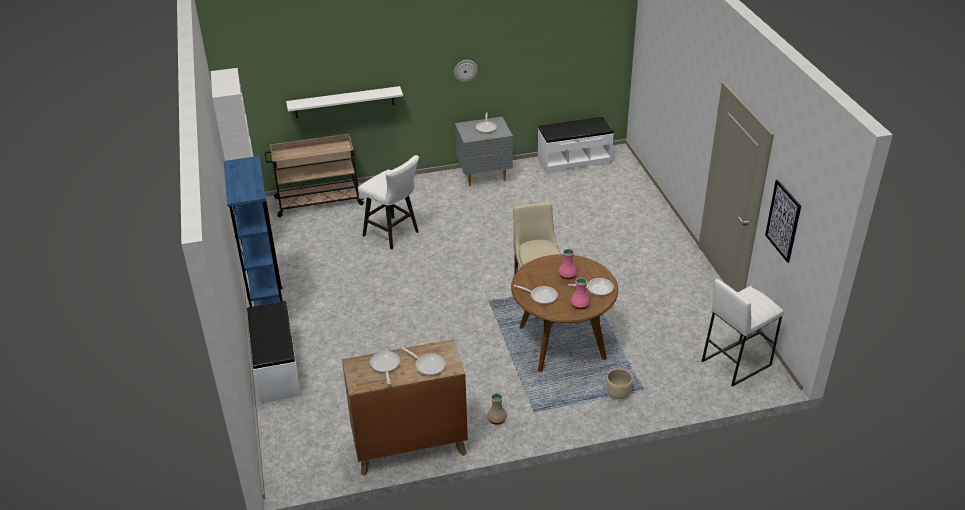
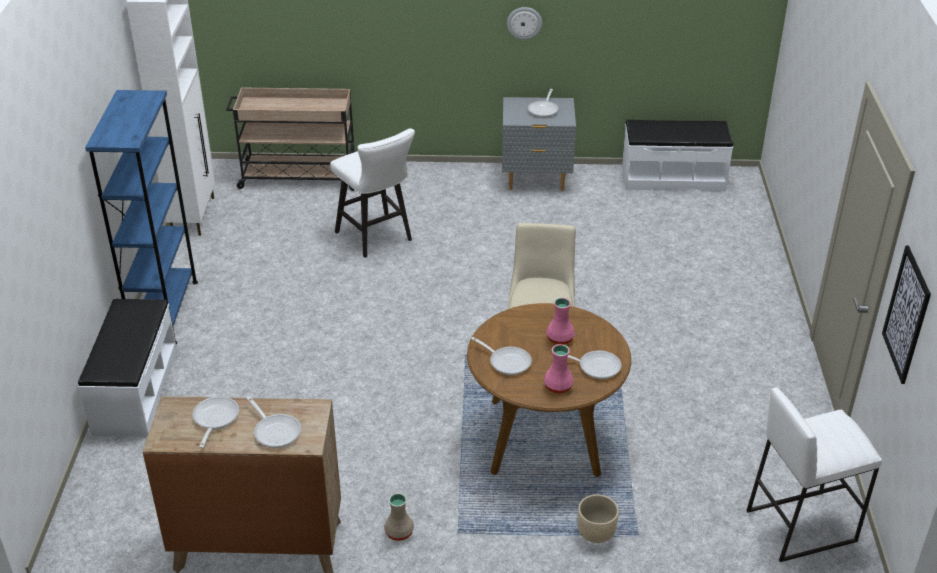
camera: 15 degrees right, 0 degrees up
(344, 102) = (348, 43): white shelf -> none

